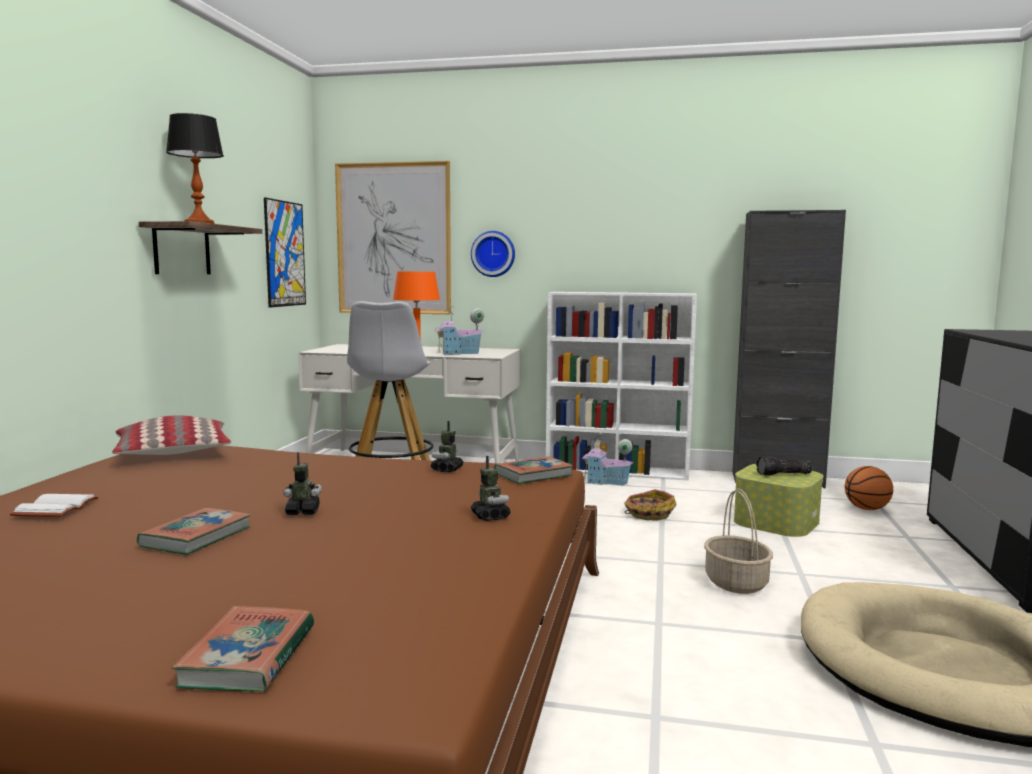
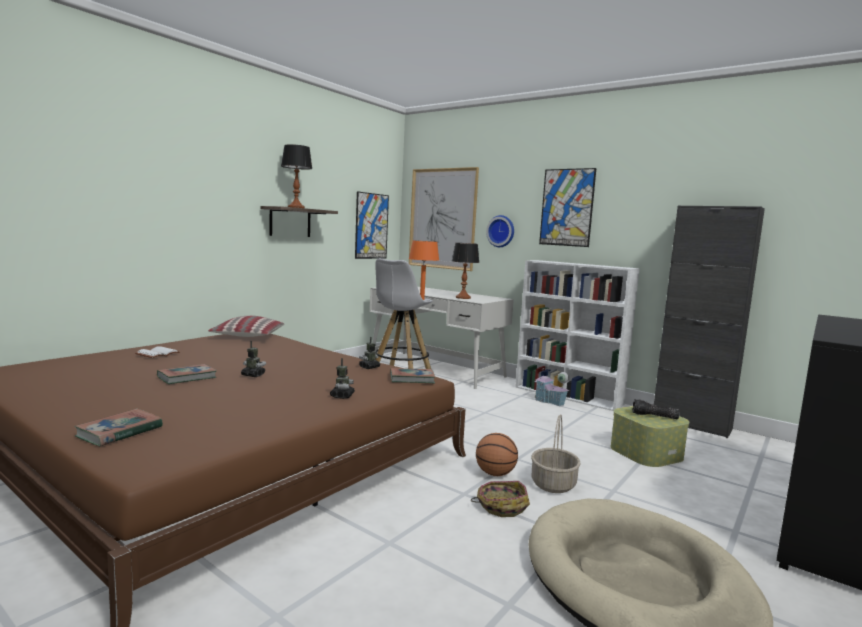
camera: 25 degrees right, 0 degrees up
(459, 353) = (463, 297): toy house -> table lamp
(590, 217) = (567, 207): none -> picture
(648, 514) = (551, 427): basket -> basket (501, 506)
(866, 509) = (743, 460): basketball -> basketball (495, 474)

